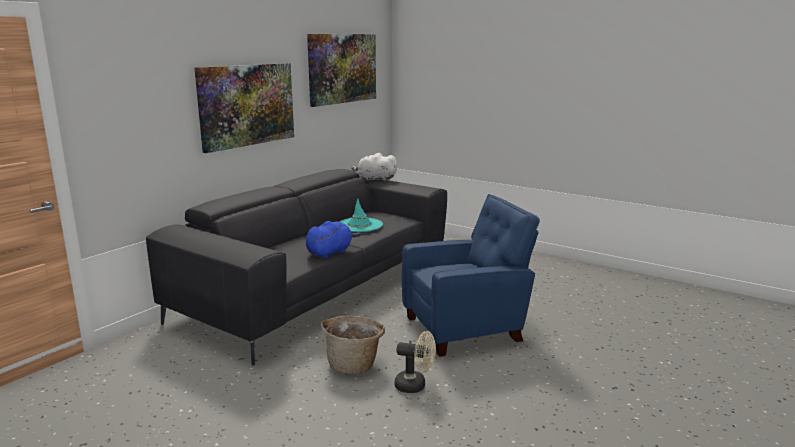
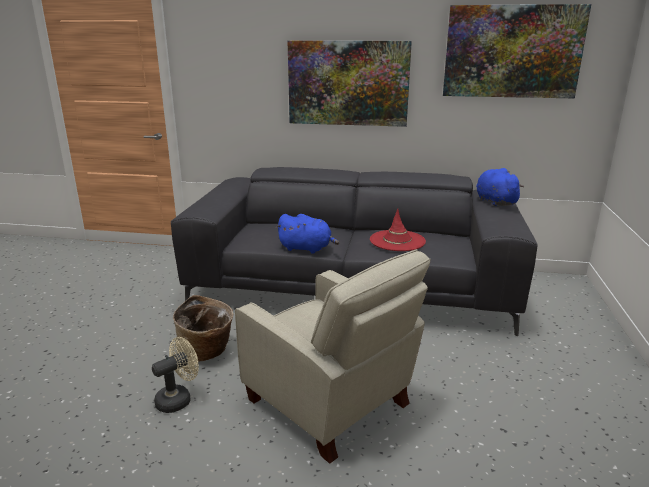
camera: 65 degrees right, 5 degrees up
(359, 225) = (397, 241): turquoise hat -> red hat
(375, 179) = (494, 201): white plush toy -> blue plush toy
(415, 386) = (178, 399): beige fan -> beige fan turned 120 degrees counterclockwise
(467, 328) = (331, 404): blue armchair -> beige armchair

